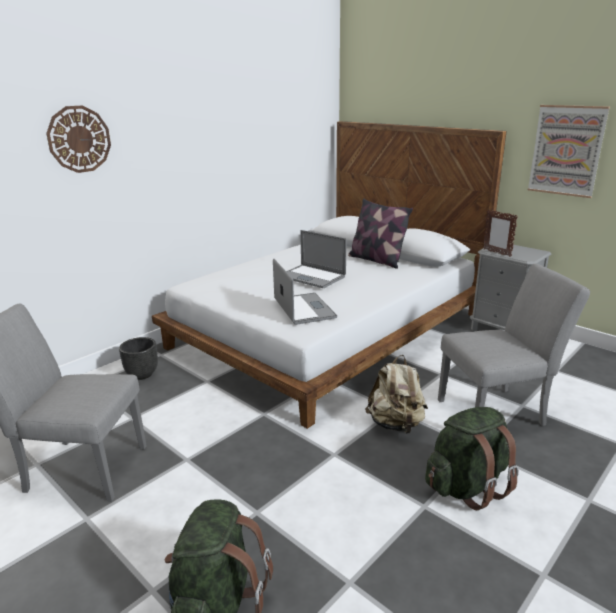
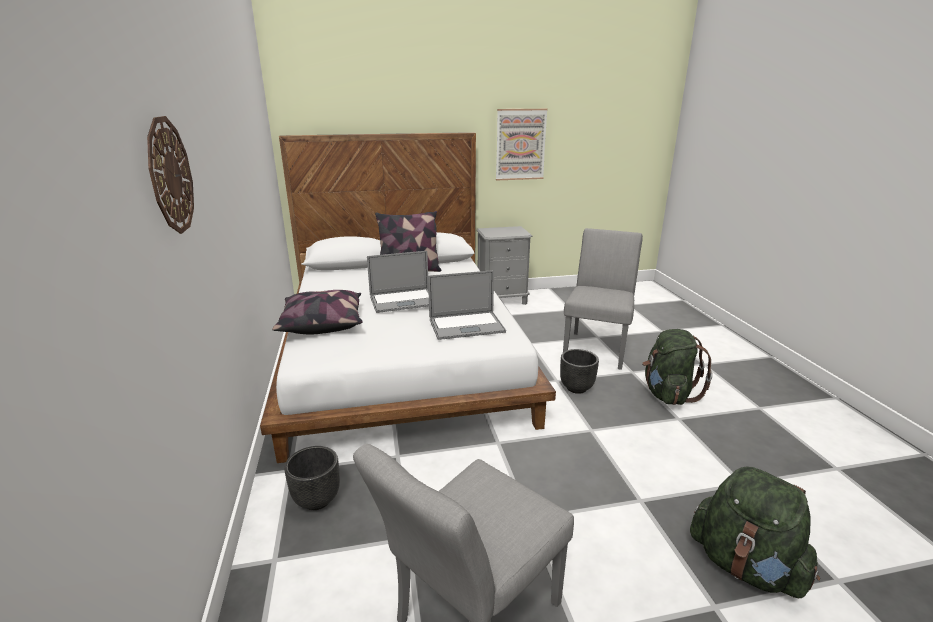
camera: 55 degrees left, 0 degrees up
(241, 271) = (322, 324): none -> pillow
(304, 309) = (466, 326): laptop -> laptop turned 150 degrees clockwise
(396, 424) = (576, 388): beige backpack -> black planter
(496, 253) = (499, 235): picture frame -> none

